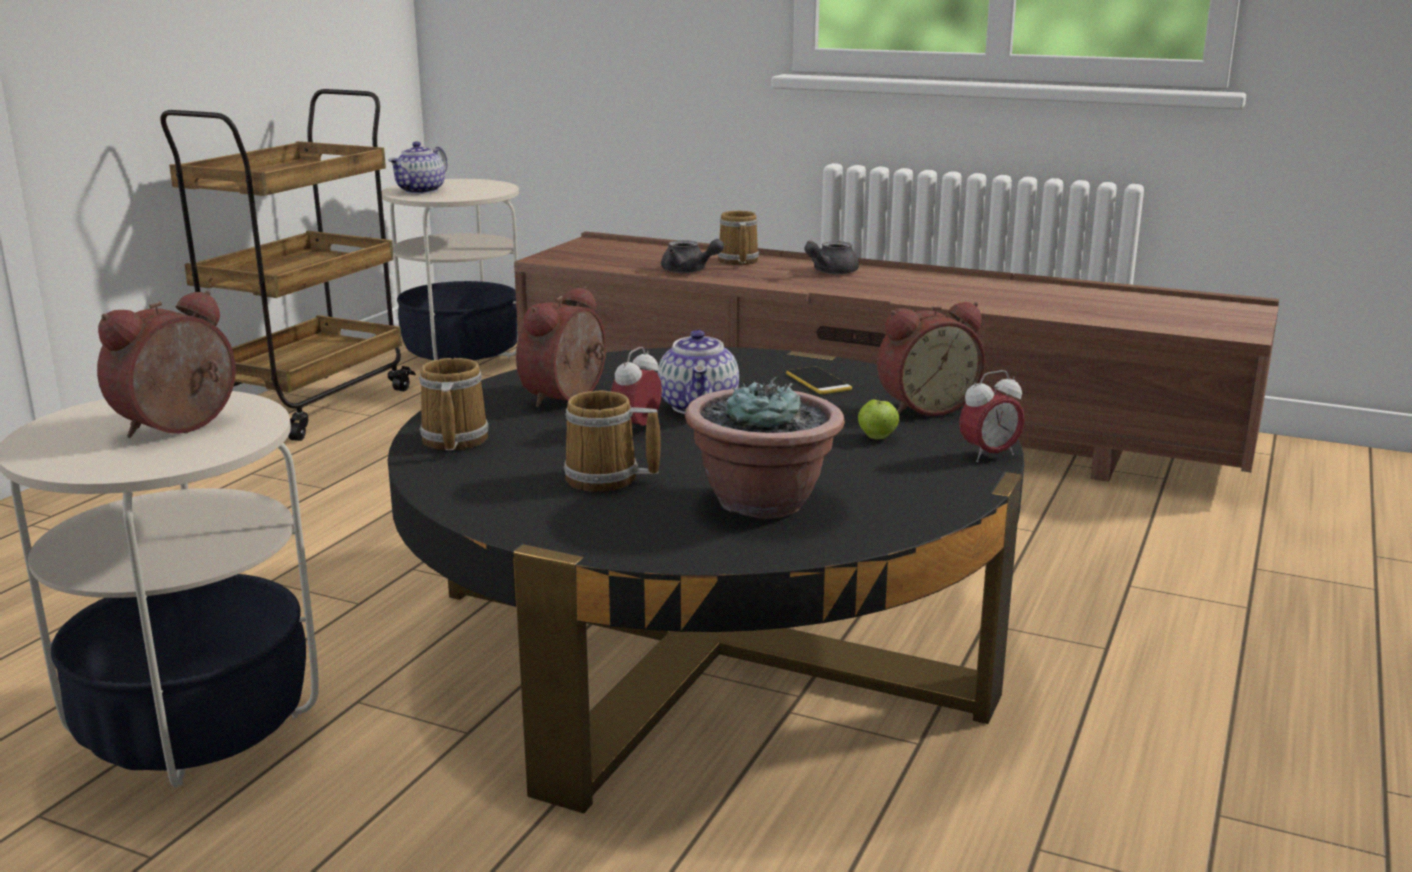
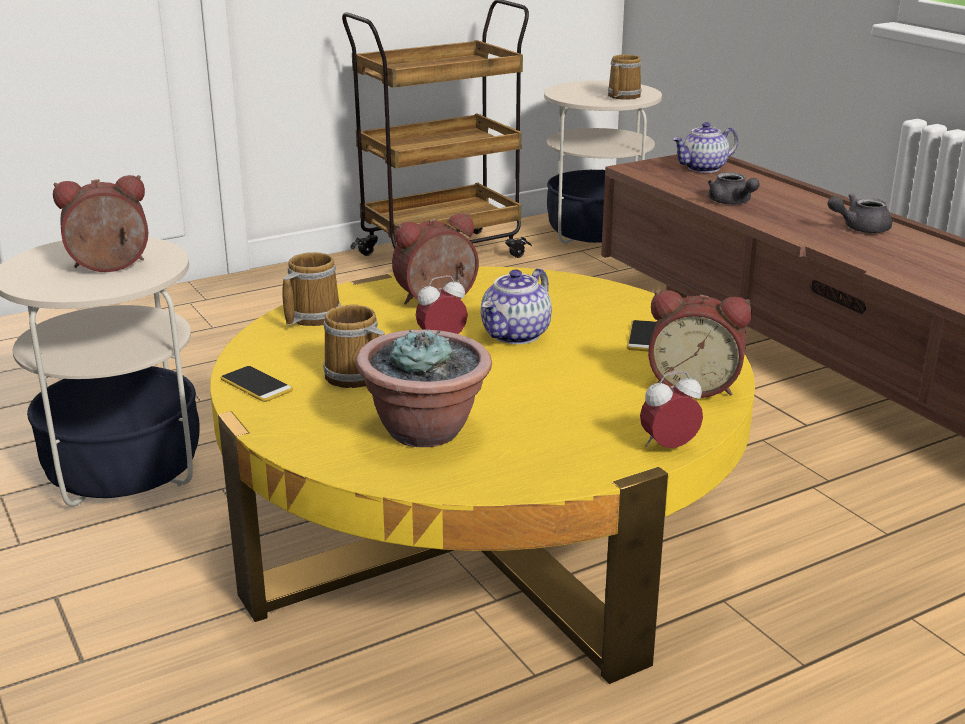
camera: 35 degrees right, 5 degrees up
(421, 191) = (577, 91): teapot -> teapot (703, 168)
(509, 513) = (256, 385): none -> phone
(706, 643) = (482, 531): black coffee table -> yellow coffee table
(737, 261) = (791, 200): mug -> mug (622, 96)
(877, 437) = (605, 402): apple -> none
(989, 455) = (668, 447): alarm clock -> alarm clock turned 150 degrees clockwise

